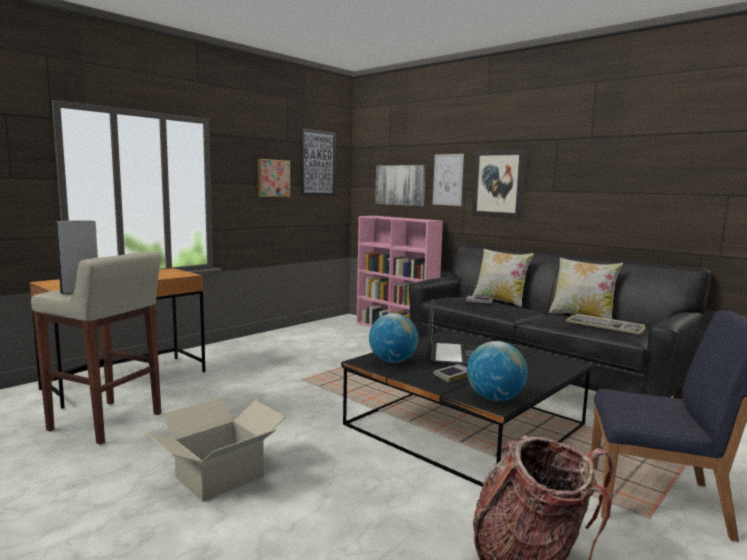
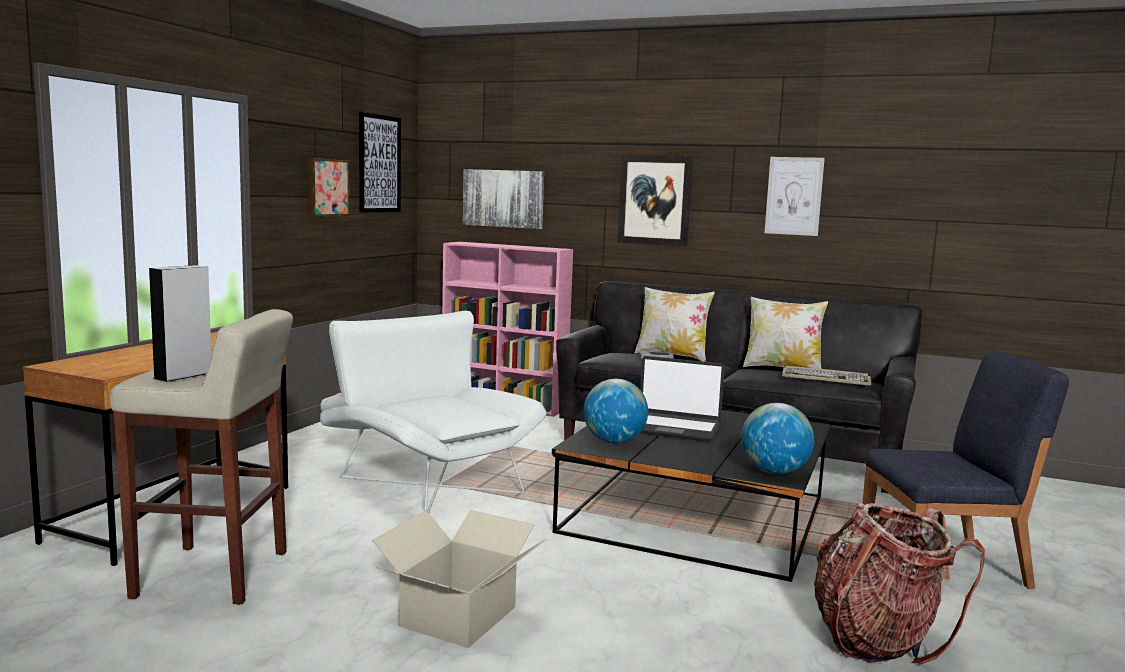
camera: 20 degrees left, 0 degrees up
(294, 376) = (426, 480): none -> white armchair
(448, 179) = (579, 193): picture -> picture (794, 196)
(452, 355) = (674, 428): laptop -> laptop turned 120 degrees clockwise
(453, 376) = (702, 451): book -> none

